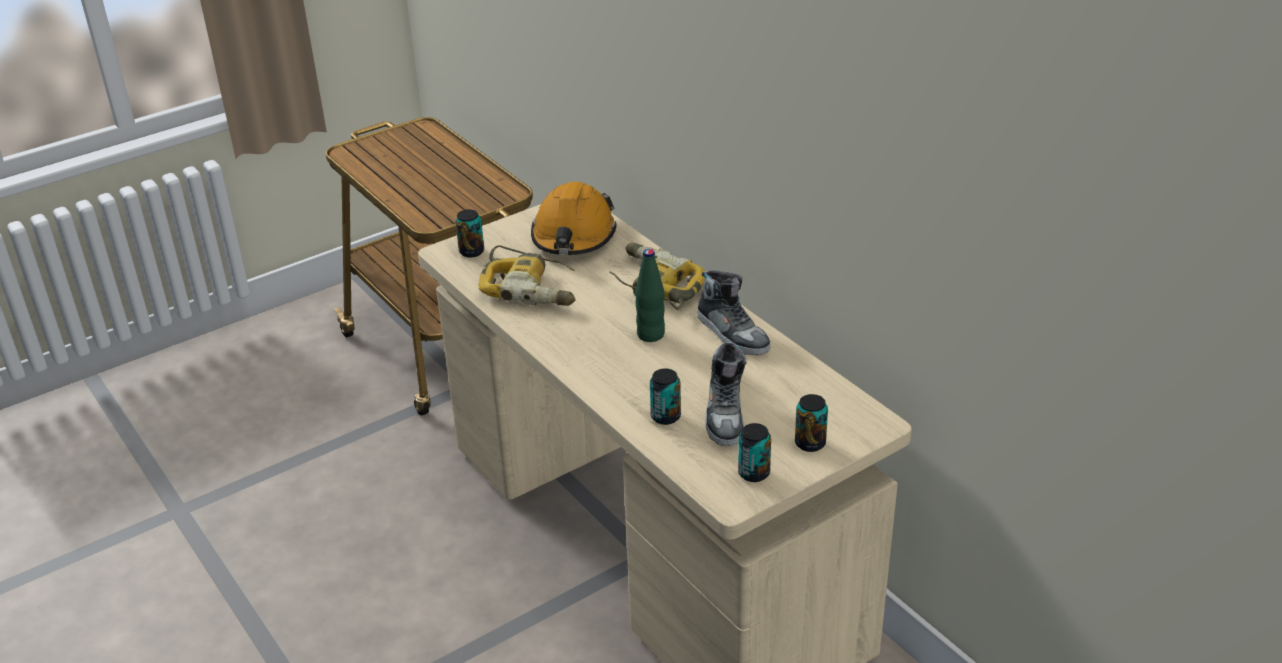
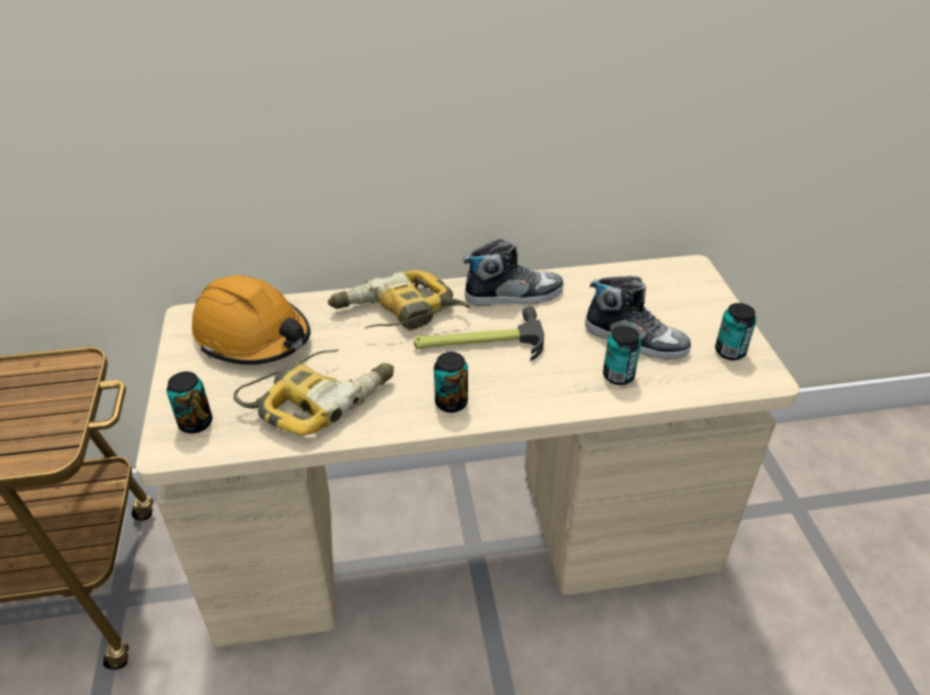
camera: 65 degrees left, 5 degrees up
(651, 335) = (478, 342): green bottle -> hammer
(810, 443) = (701, 308): can -> can (451, 403)

